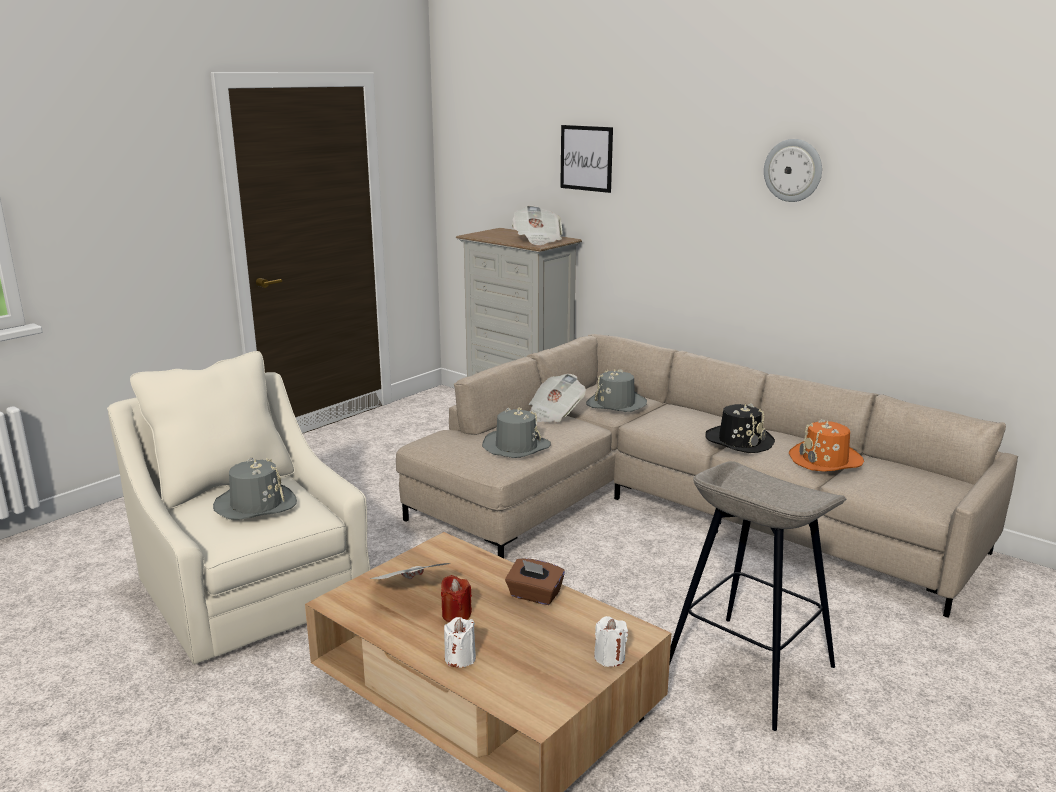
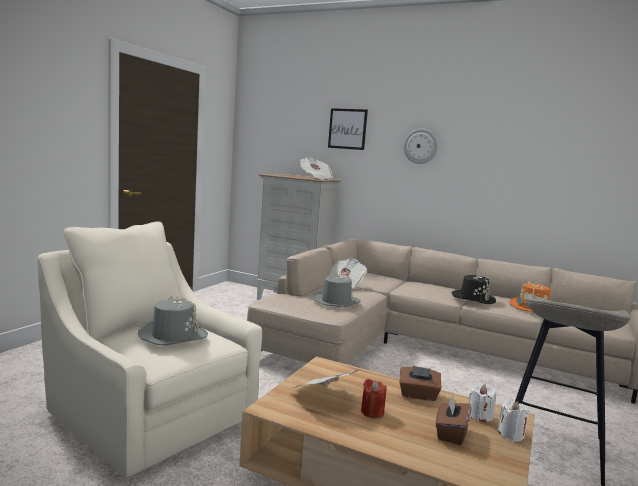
camera: 15 degrees left, 10 degrees down
(460, 658) = (402, 444): white candle -> white candle (480, 416)
(532, 649) = (451, 433): none -> brown tissue box
(616, 404) = (379, 280): grey hat -> none
(793, 170) = (491, 134): wall clock -> wall clock (420, 146)

